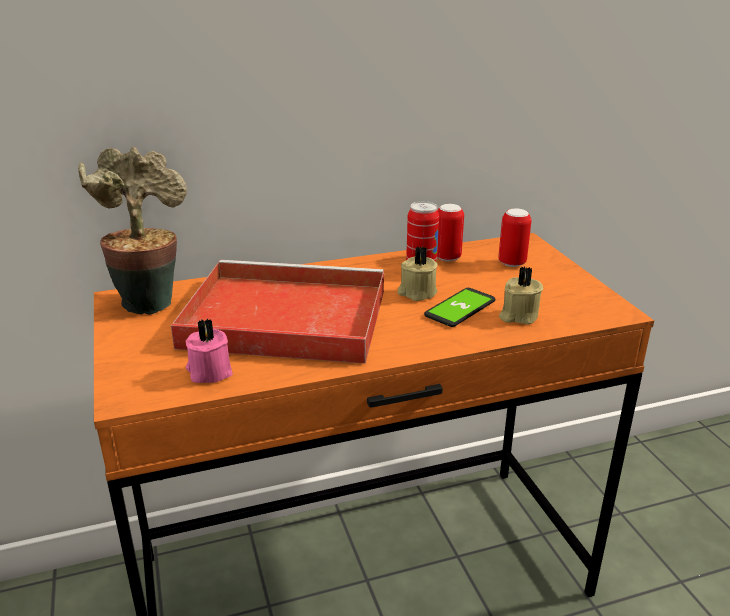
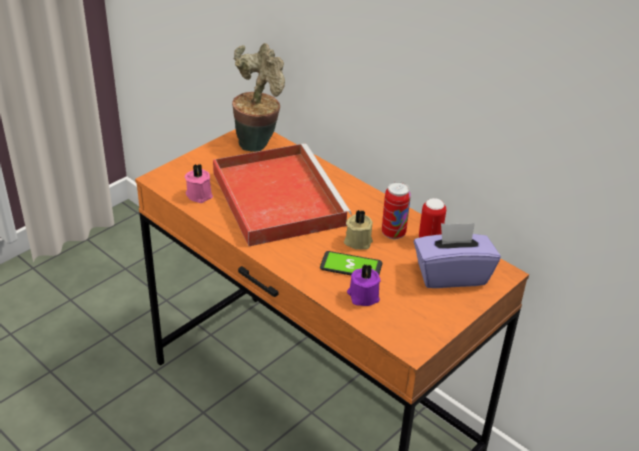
camera: 60 degrees right, 10 degrees up
(512, 263) = (451, 274): can -> purple tissue box
(518, 315) = (363, 296): beige candle -> purple candle

